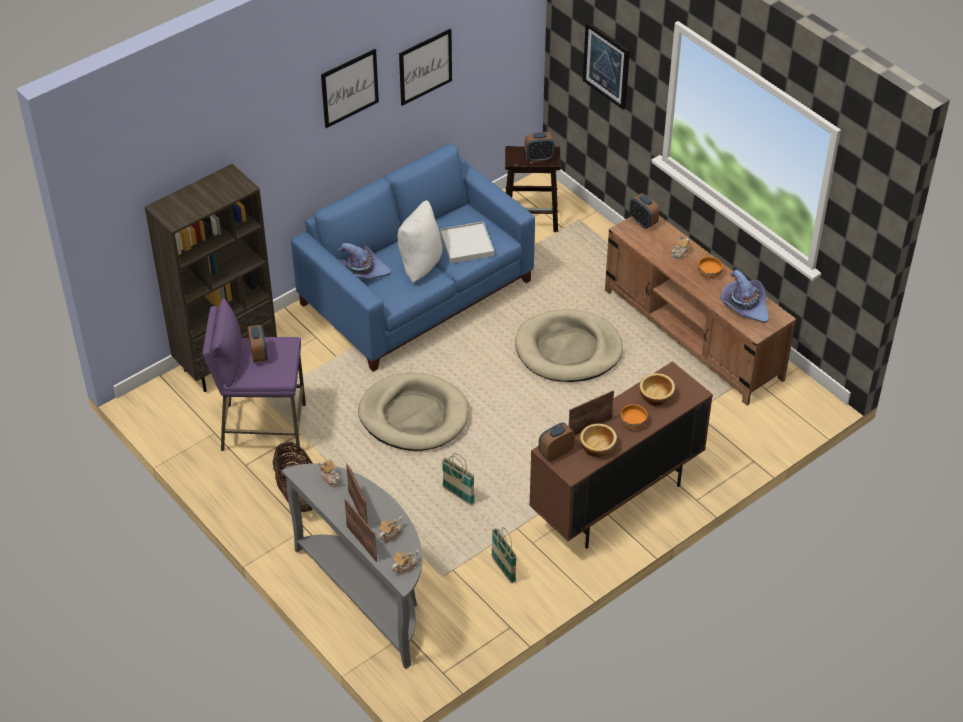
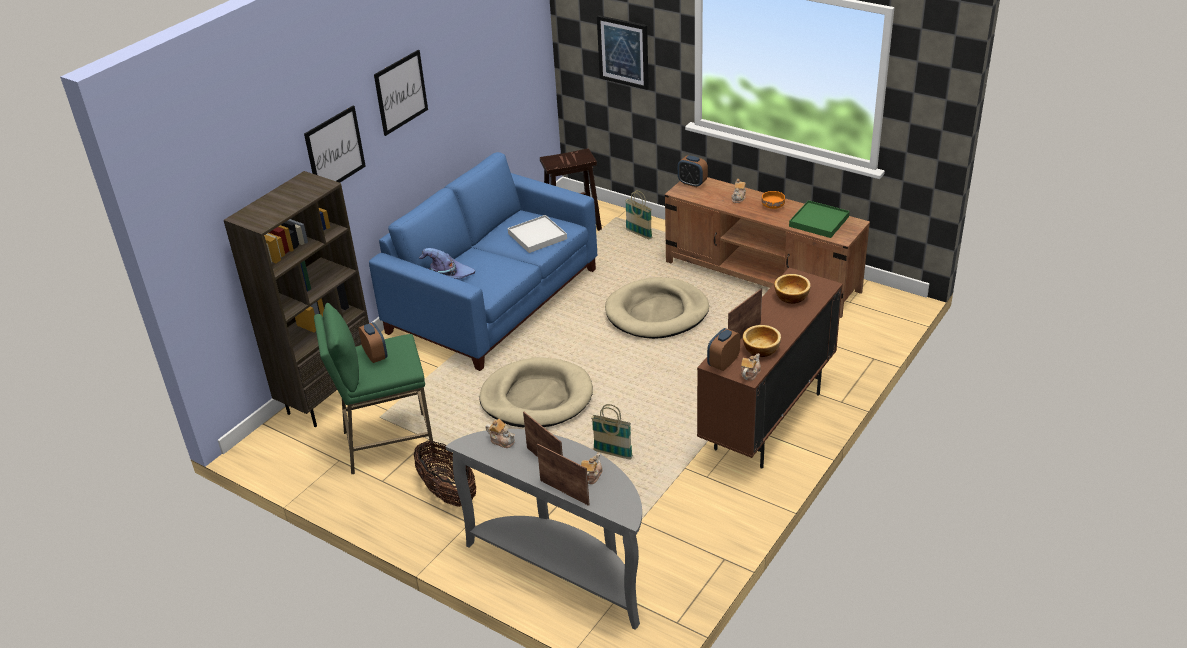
camera: 15 degrees left, 10 degrees down
(263, 428) = (388, 444): purple stool -> green stool
(405, 566) = (622, 502): teapot -> teapot (750, 373)
(419, 265) = (499, 261): white pillow -> none
(425, 66) = (462, 74): picture -> picture (335, 150)
(503, 570) = (690, 508): basket -> basket (639, 234)
(539, 158) = (574, 159): alarm clock -> none
(633, 422) = (782, 321): orange bowl -> none
(744, 305) = (819, 221): purple hat -> green tray

